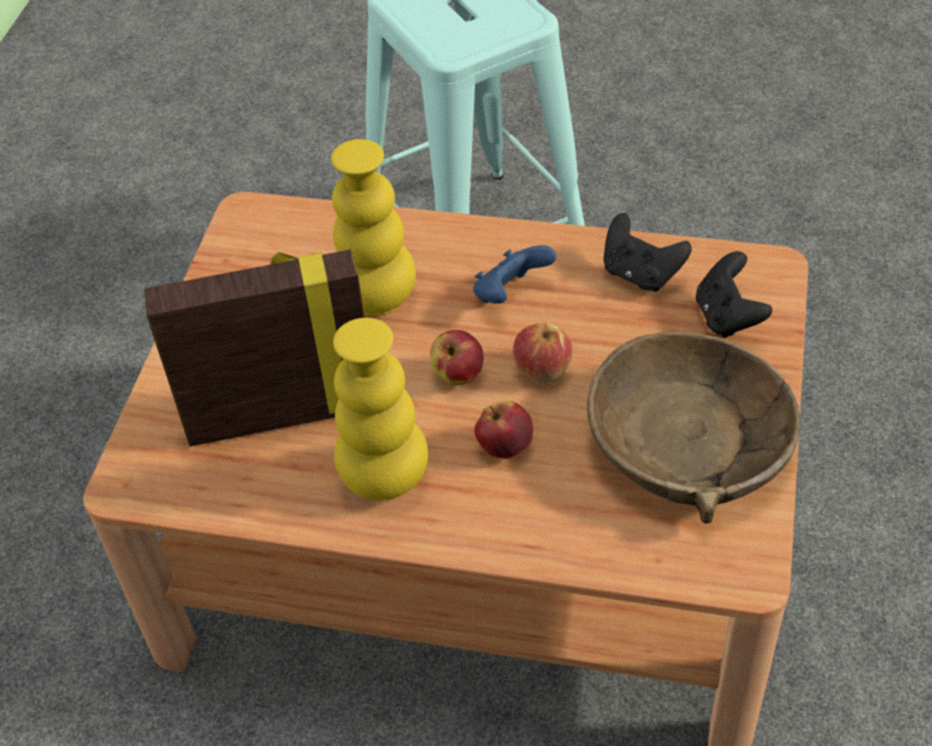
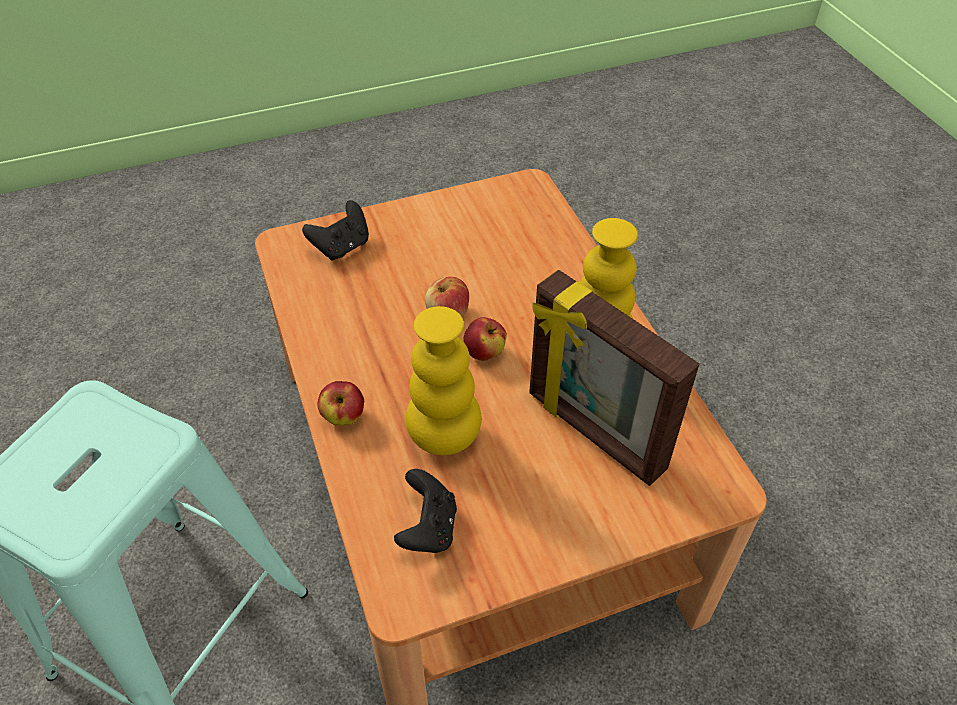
camera: 125 degrees left, 0 degrees up
(505, 447) = (525, 304): apple -> apple (343, 417)
(510, 294) = (388, 360): blue game controller -> none
(640, 274) = (324, 300): black game controller -> black game controller (428, 528)
(690, 442) = (459, 230): brown bowl -> none

